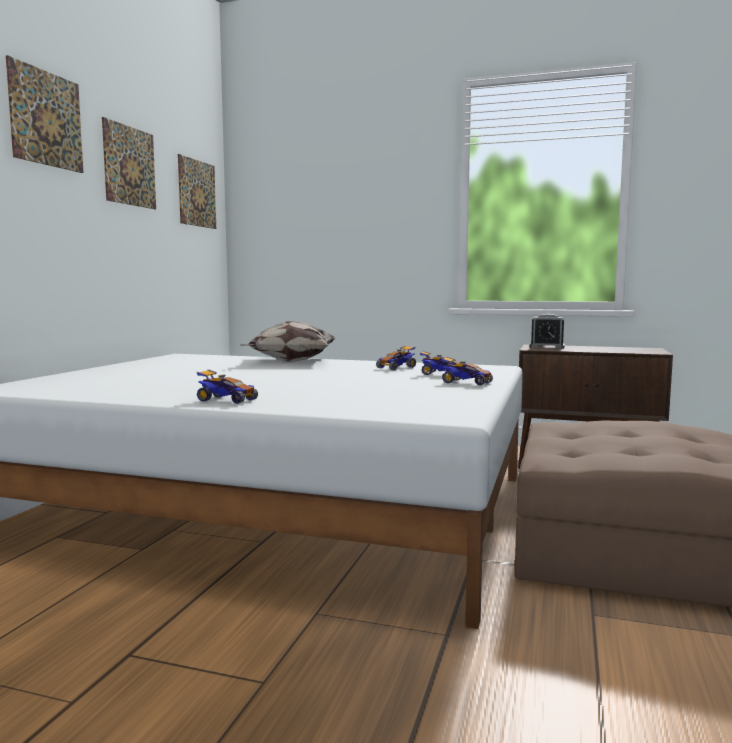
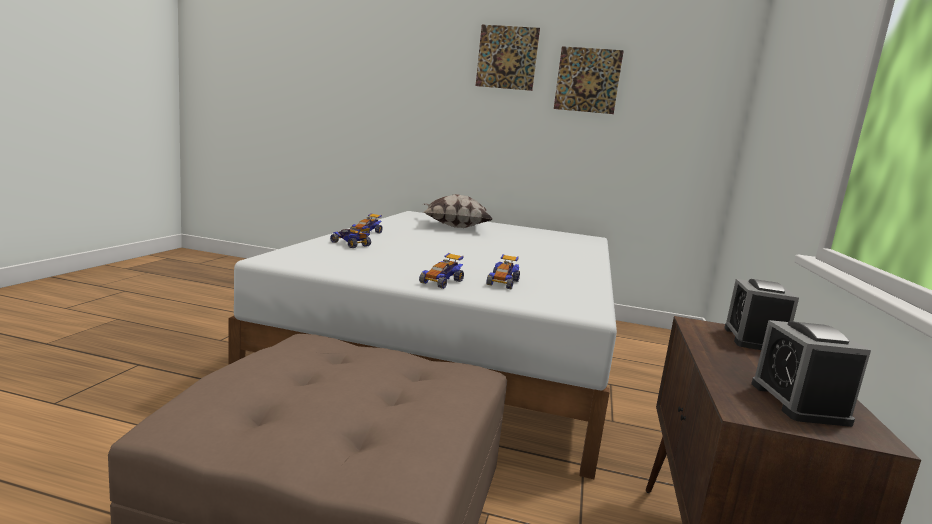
camera: 85 degrees right, 5 degrees up
(197, 193) = (688, 97): picture -> none
(290, 361) = (574, 254): pillow -> pillow (454, 226)
(396, 367) = (548, 275): toy car -> toy car (351, 244)
(633, 349) = (798, 403): none -> alarm clock

